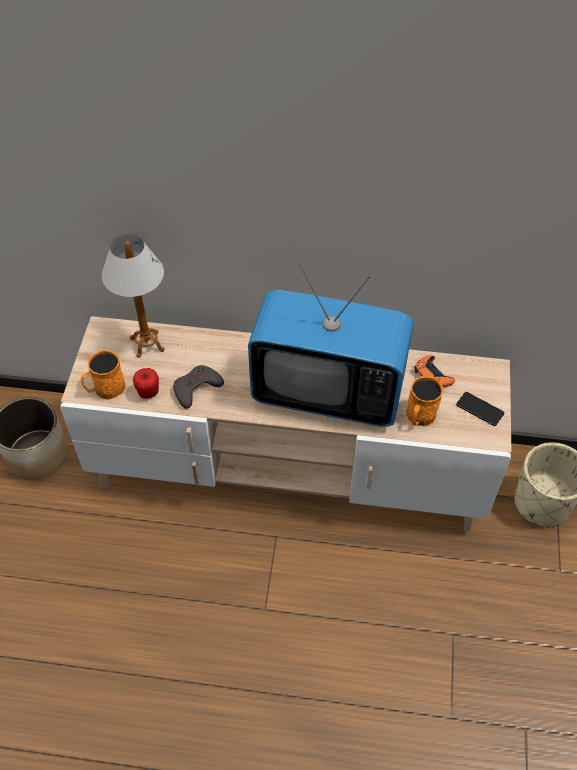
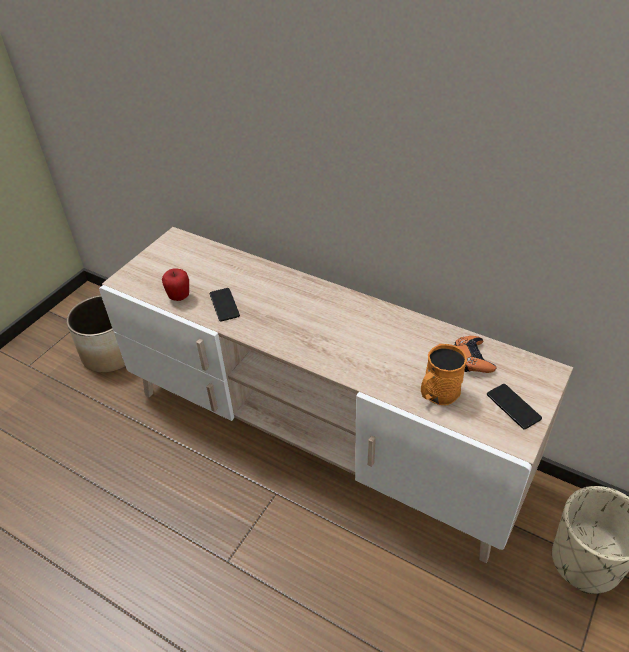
camera: 25 degrees right, 10 degrees down
(105, 389) = (145, 284): orange mug -> none
(147, 345) = (204, 259): table lamp -> none
(196, 388) = (224, 305): grey game controller -> phone
(328, 392) = (350, 343): television -> none

